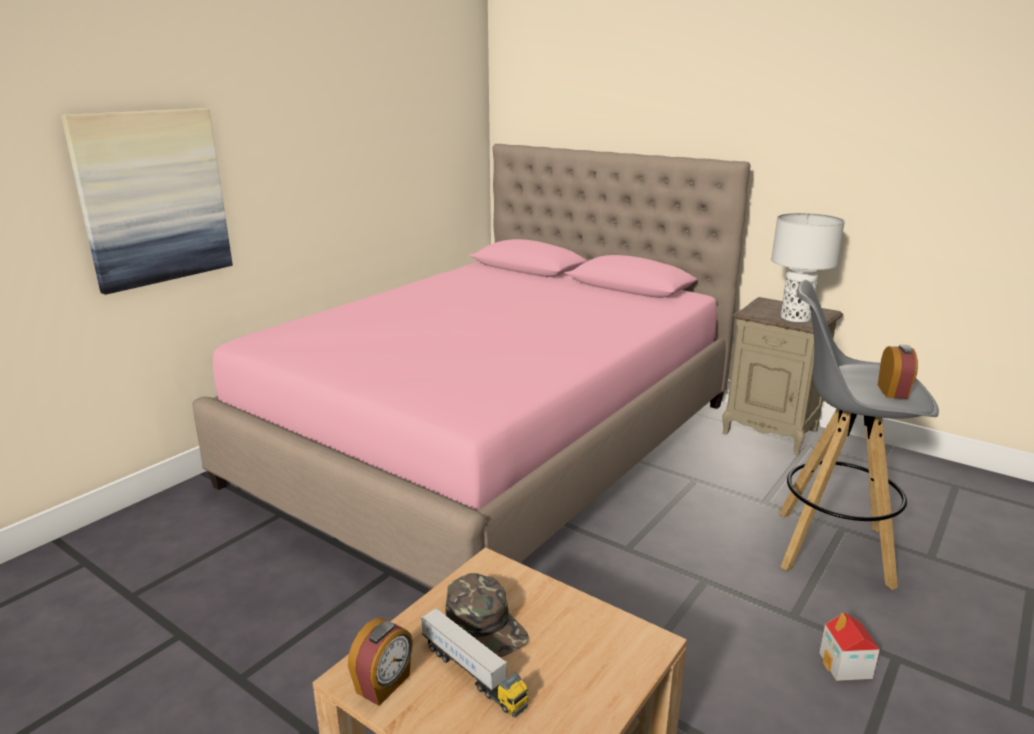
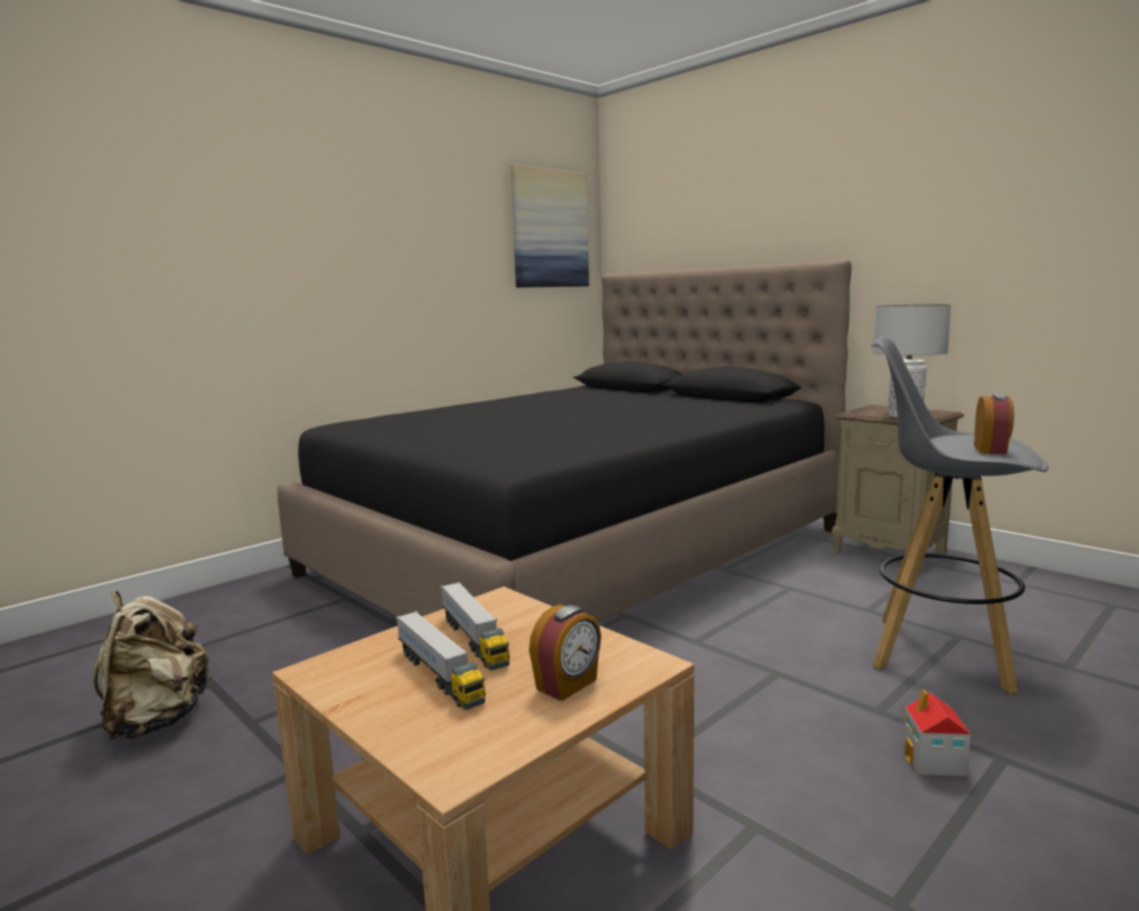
camera: 10 degrees right, 10 degrees down
(141, 684) = (157, 720): none -> beige backpack
(153, 198) = (257, 290): picture -> picture (549, 229)
(384, 684) = (342, 678): alarm clock -> alarm clock (568, 685)
(486, 624) = (474, 640): green cap -> toy truck
(494, 442) = (580, 551): pink bed -> black bed

